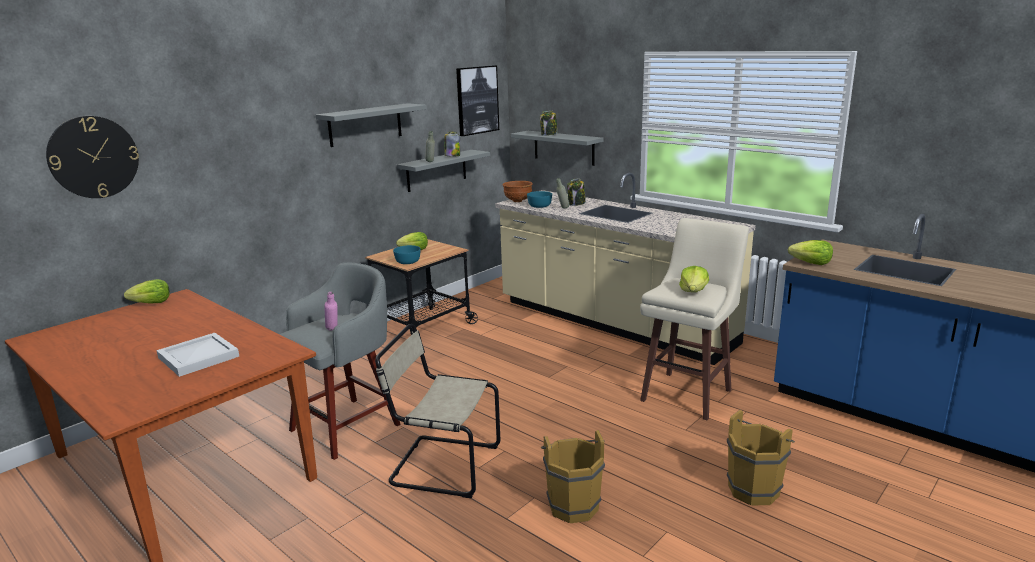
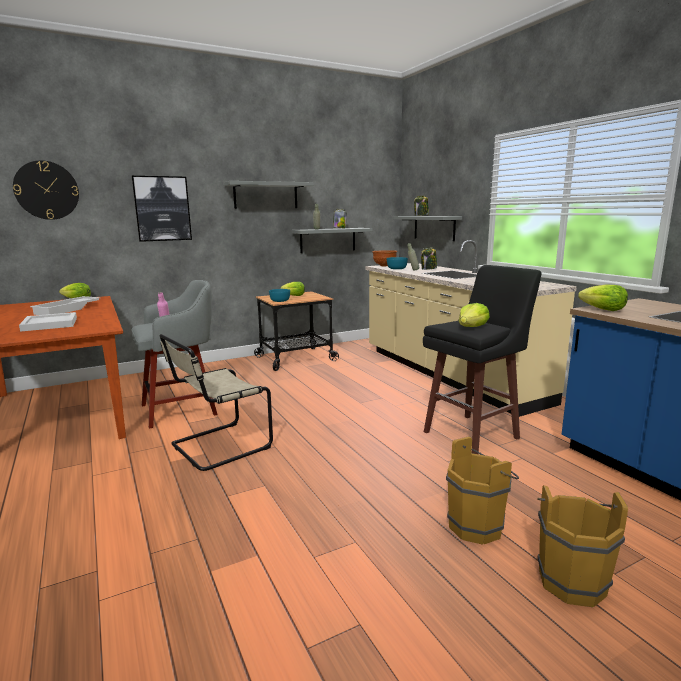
camera: 20 degrees right, 5 degrees down
(175, 325) = (68, 309): none -> white tray
(441, 465) = (217, 447): beige chair -> beige chair turned 75 degrees counterclockwise
(477, 100) = (369, 188): picture -> picture (162, 208)
(572, 504) = (291, 497): brown bucket -> brown bucket (570, 579)
(688, 394) = (473, 435): beige stool -> black stool

